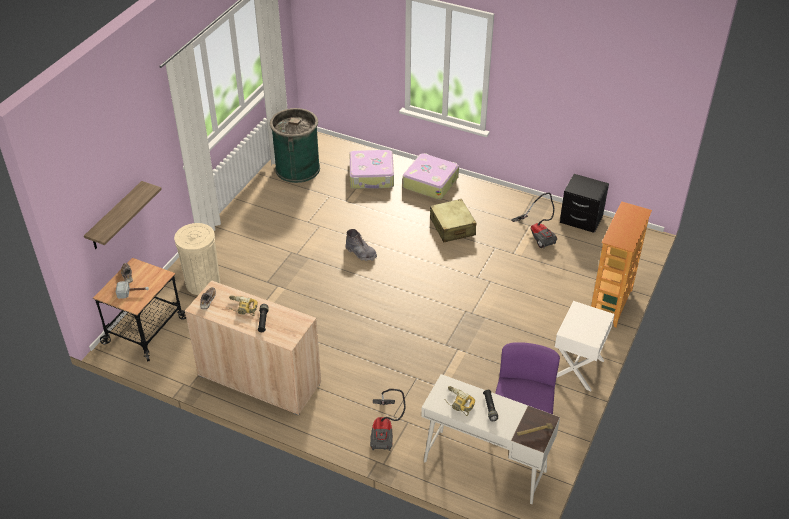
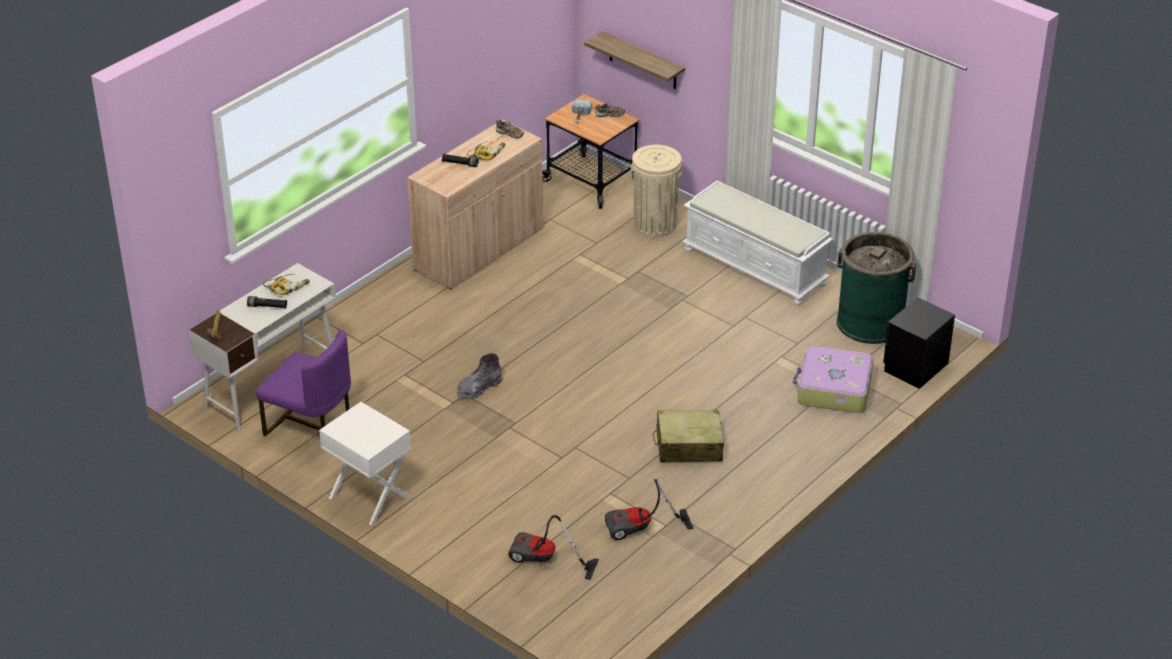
camera: 105 degrees right, 5 degrees down
(247, 224) = (756, 267): none -> white bench
(361, 253) = (663, 353): grey boot -> grey boot (479, 388)
(385, 430) = (360, 325): vacuum cleaner -> vacuum cleaner (544, 561)
(430, 182) = (802, 445): suitcase -> none
(581, 220) = (658, 585): black nightstand -> black nightstand (914, 366)
(611, 304) = (465, 563): bookcase -> none

